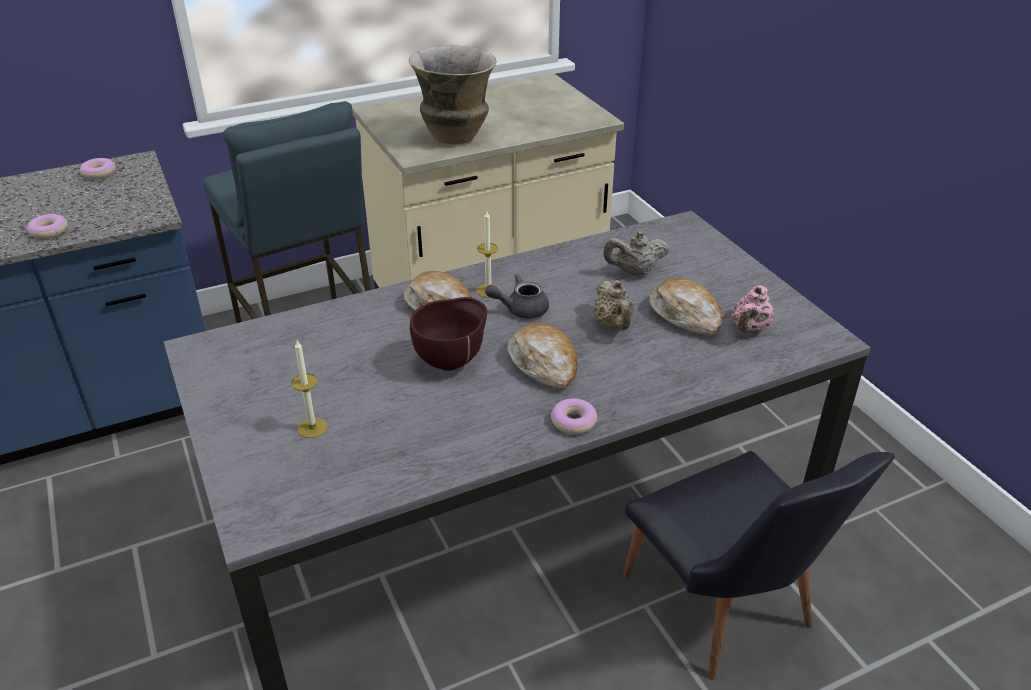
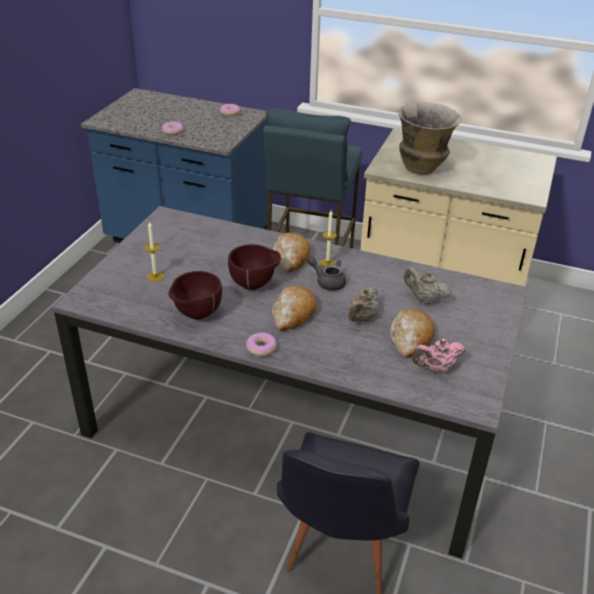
camera: 45 degrees right, 0 degrees up
(444, 438) = (196, 315): none -> brown bowl

